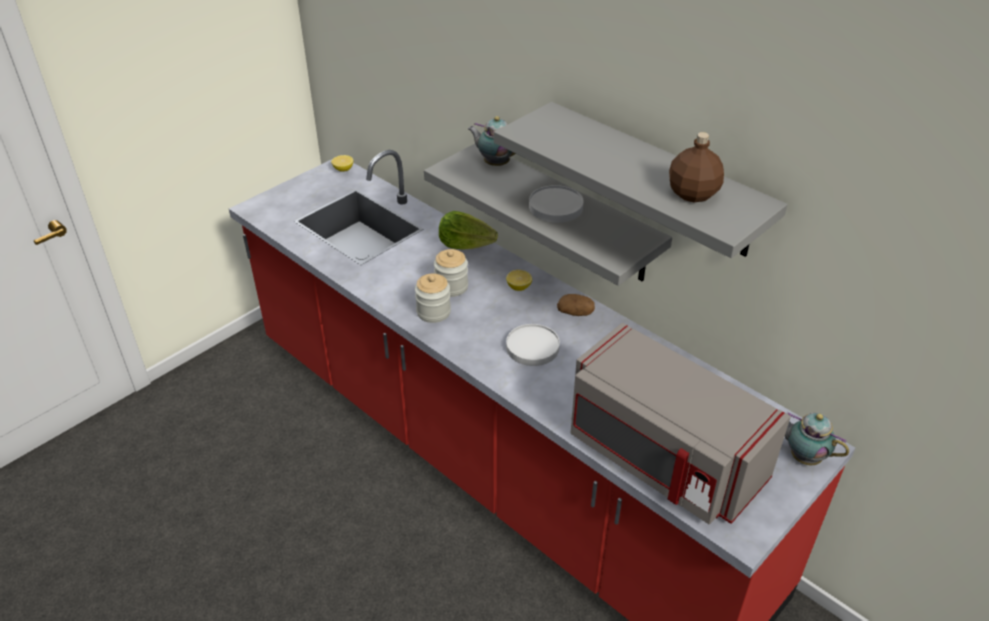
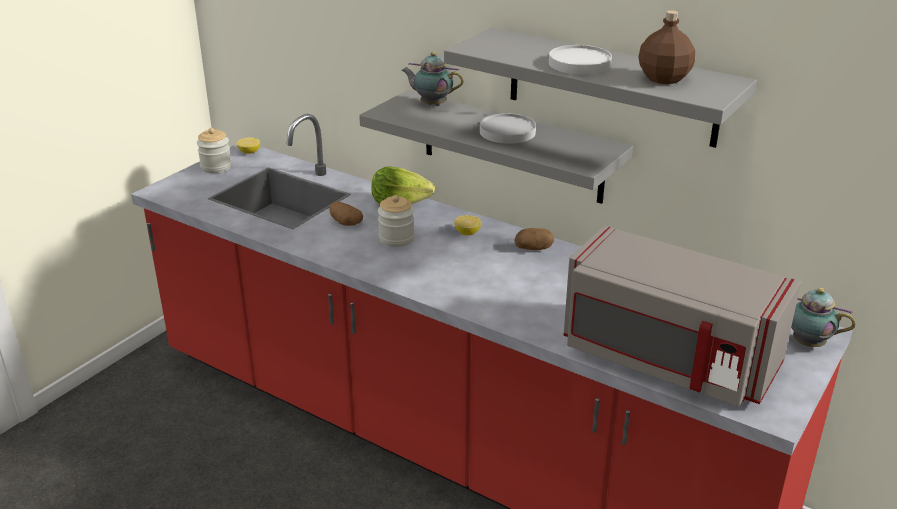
camera: 10 degrees left, 10 degrees down
(409, 263) = (345, 223): none -> potato
(433, 312) = (384, 261): jar -> jar (216, 167)
(532, 347) = (499, 281): white plate -> white plate (579, 64)

